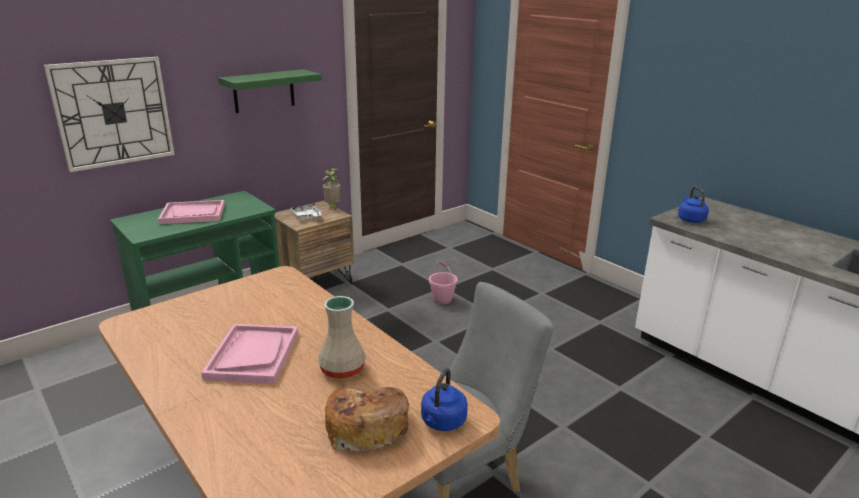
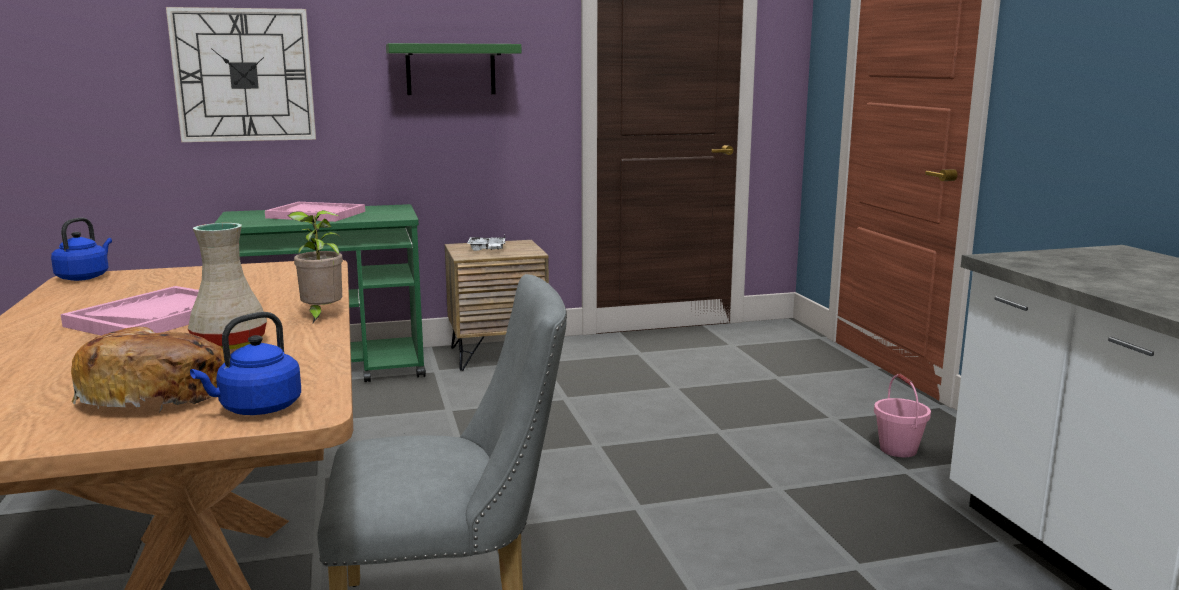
camera: 25 degrees right, 10 degrees down
(332, 207) = (534, 245): potted plant -> potted plant (321, 316)
(442, 300) = (658, 400): pink bucket -> pink bucket (898, 450)
(690, 219) = (1045, 262): blue kettle -> blue kettle (85, 277)

